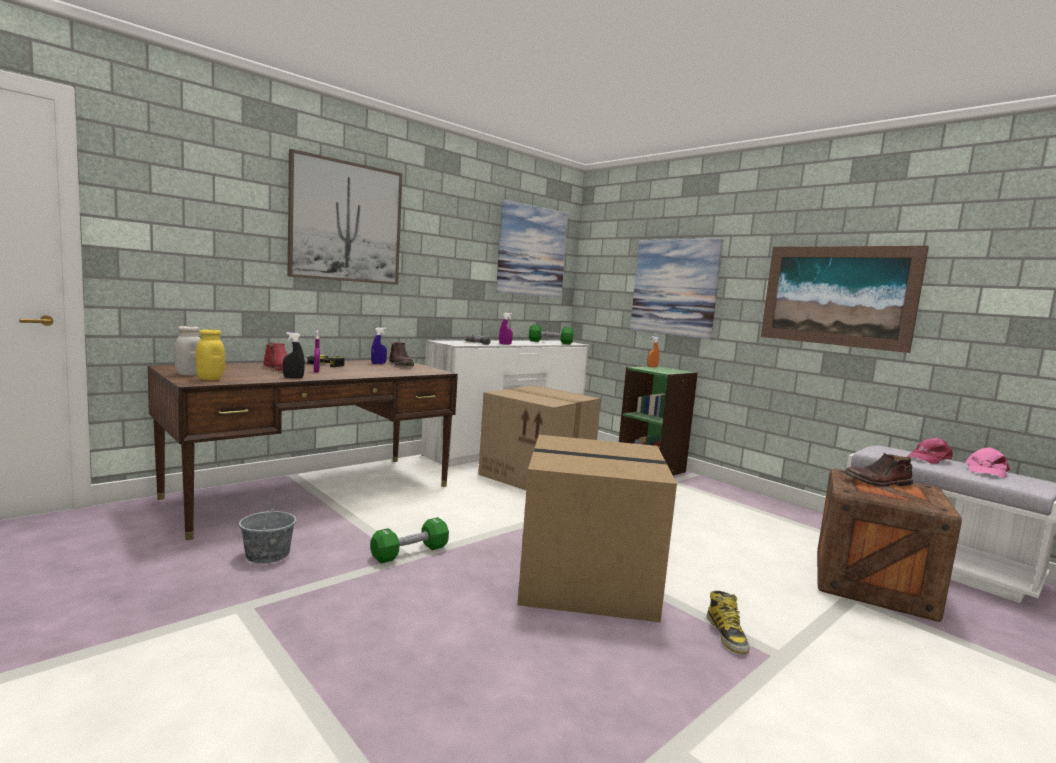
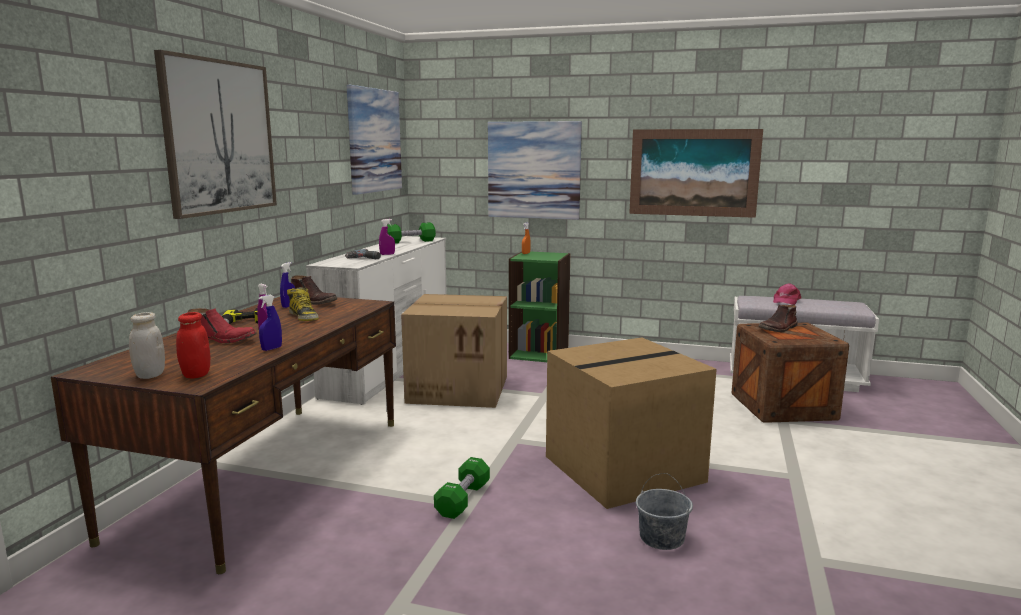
camera: 30 degrees left, 5 degrees up
(210, 379) = (196, 375): yellow jar -> red jar
(268, 554) = (336, 553): grey bucket -> grey bucket (661, 538)
(293, 377) = (271, 348): black spray bottle -> blue spray bottle
(727, 634) = (752, 474): boot -> boot (304, 317)
(985, 471) = (824, 303): pink cap -> none

